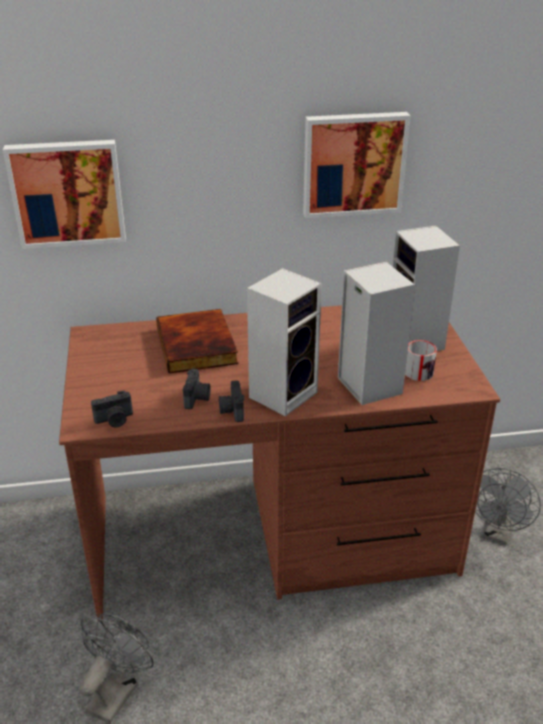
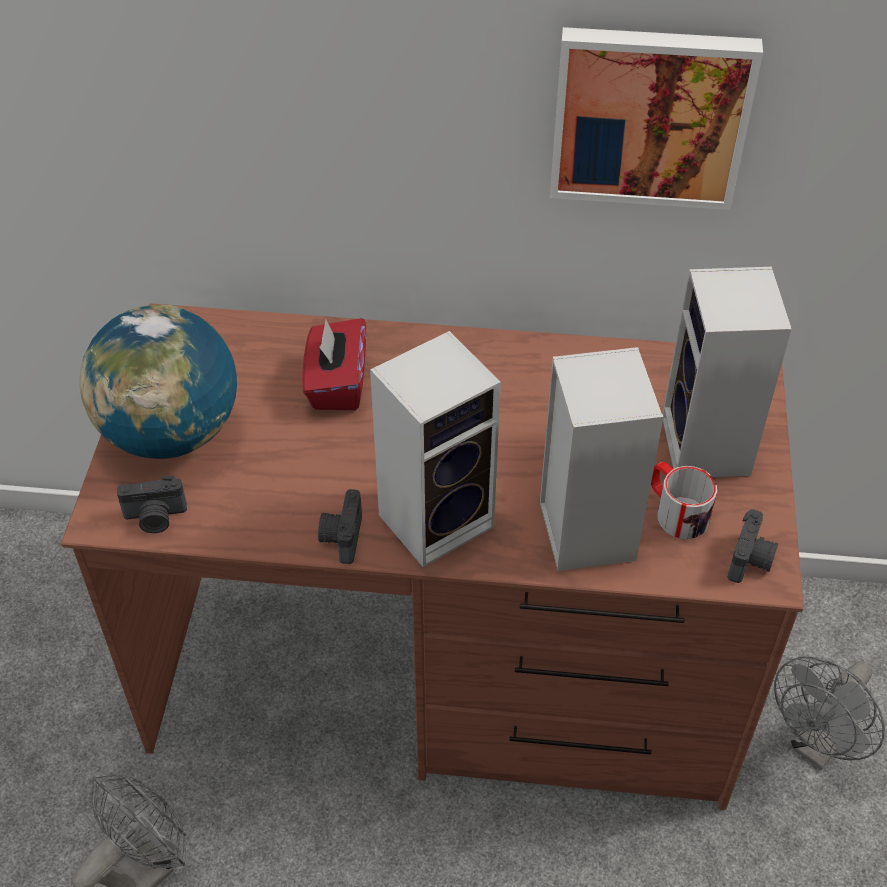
camera: 15 degrees right, 15 degrees up
(67, 193) = (139, 103): picture -> none
(108, 381) = (171, 433): none -> globe
(197, 398) = (296, 499): camera -> camera (751, 560)
(198, 345) = (336, 384): book -> red tissue box

